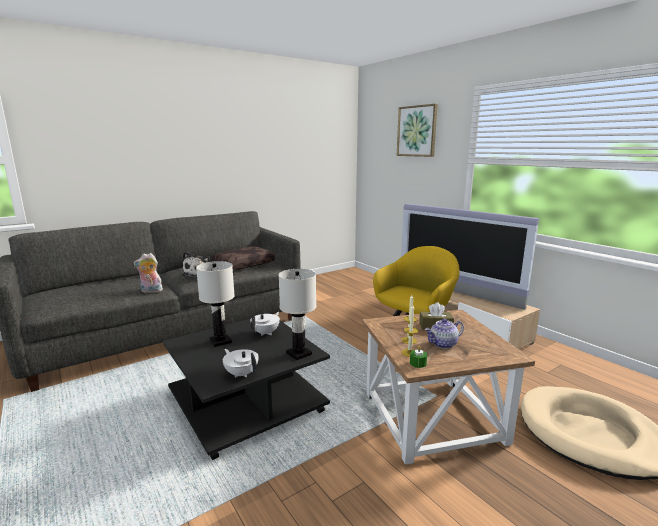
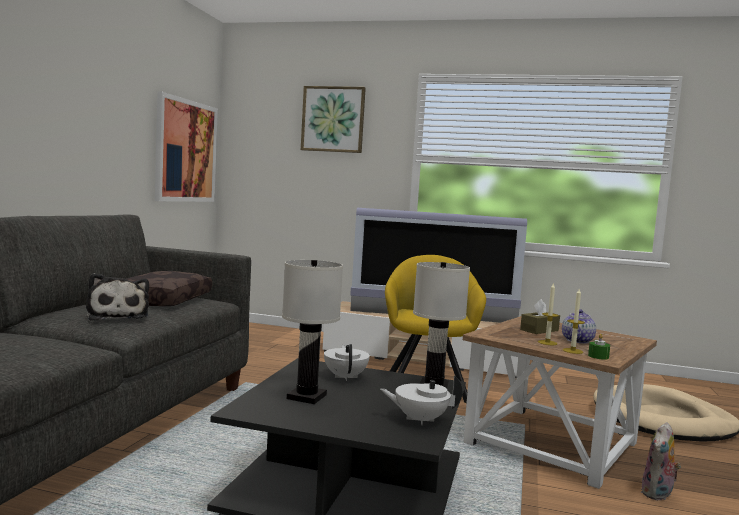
camera: 40 degrees left, 10 degrees down
(150, 291) = (67, 348): plush toy -> plush toy (658, 494)
(324, 162) = (186, 151): none -> picture

